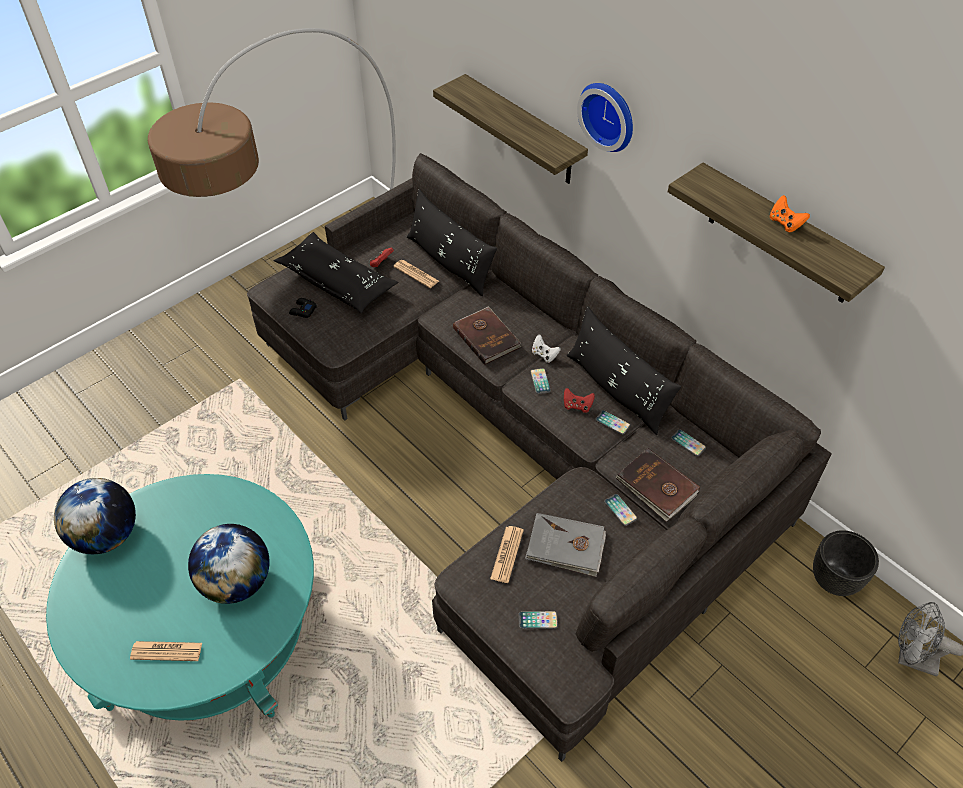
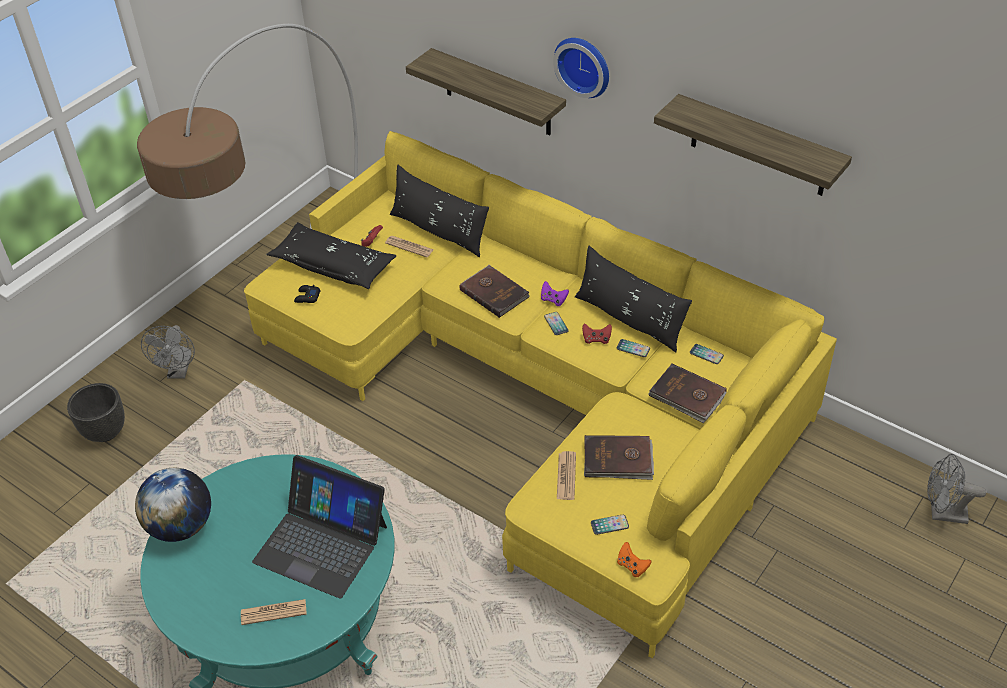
camera: 10 degrees left, 5 degrees down
(182, 359) = (179, 372): none -> grey fan
(237, 582) = (321, 543): globe -> laptop
(520, 443) = (541, 392): grey sofa -> yellow sofa
(544, 355) = (553, 300): white game controller -> purple game controller
(565, 546) = (618, 460): grey book -> brown book
(620, 510) = (659, 421): phone -> none
(785, 223) = (761, 134): orange game controller -> orange game controller (632, 566)
(834, 580) = (861, 461): black planter -> black planter (106, 432)

